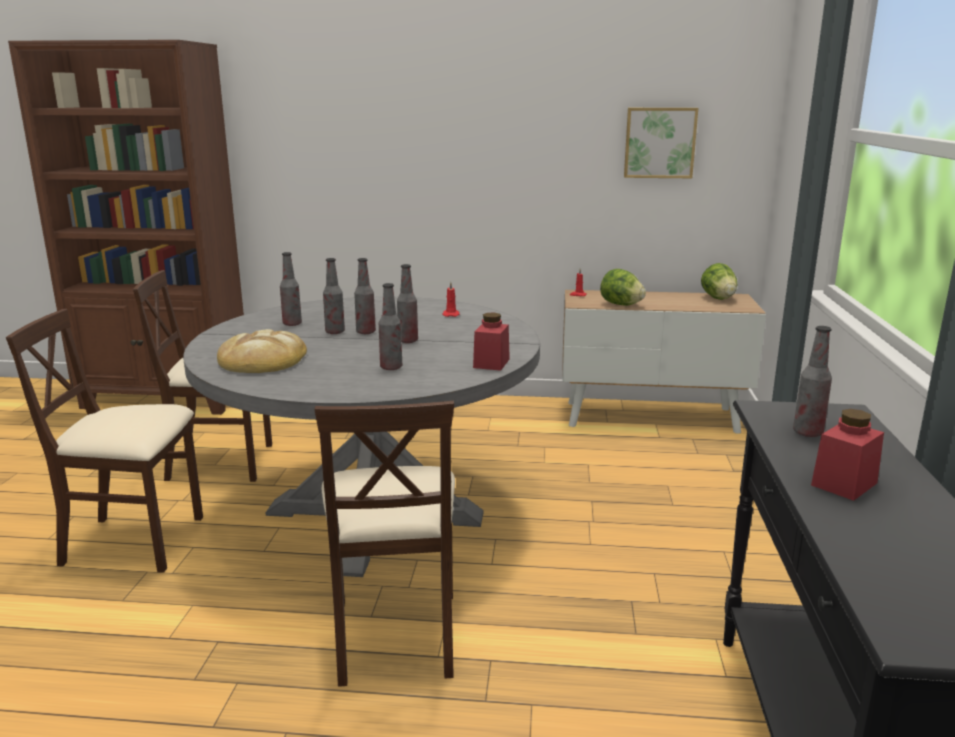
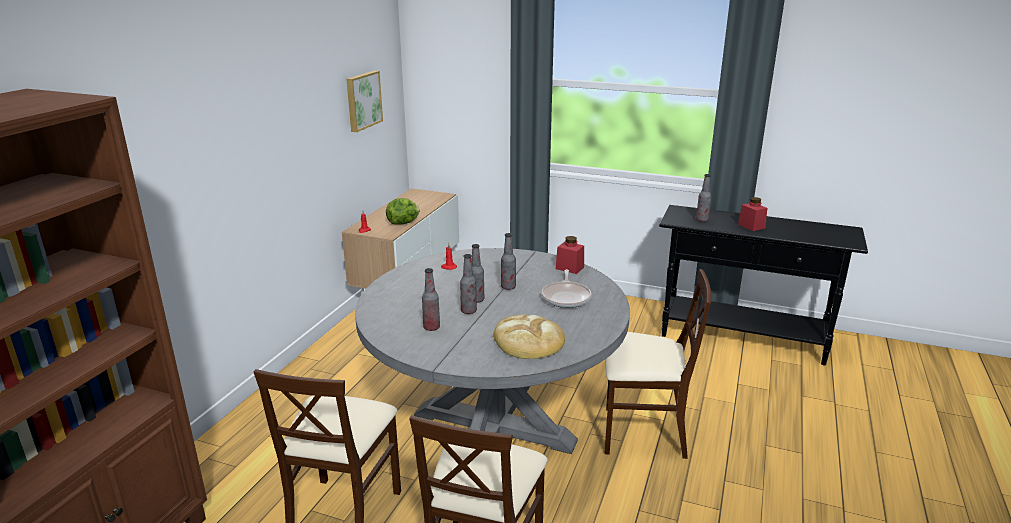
camera: 75 degrees left, 5 degrees up
(391, 367) = (566, 297): bottle -> frying pan
(718, 298) = (415, 197): lettuce -> none

